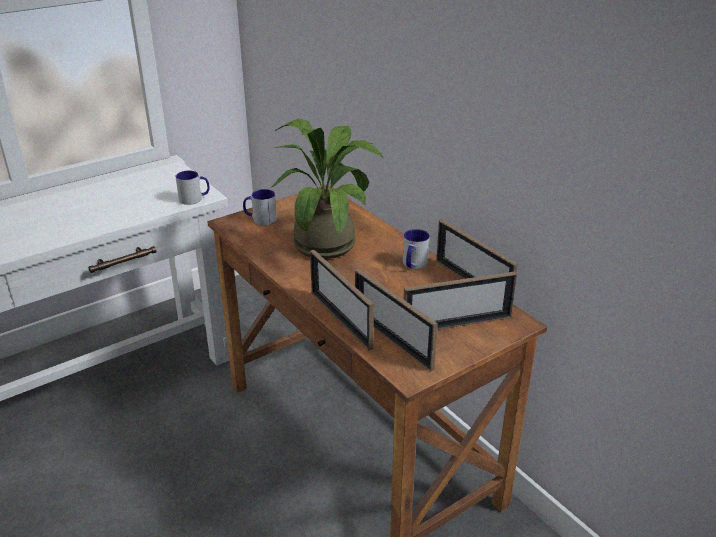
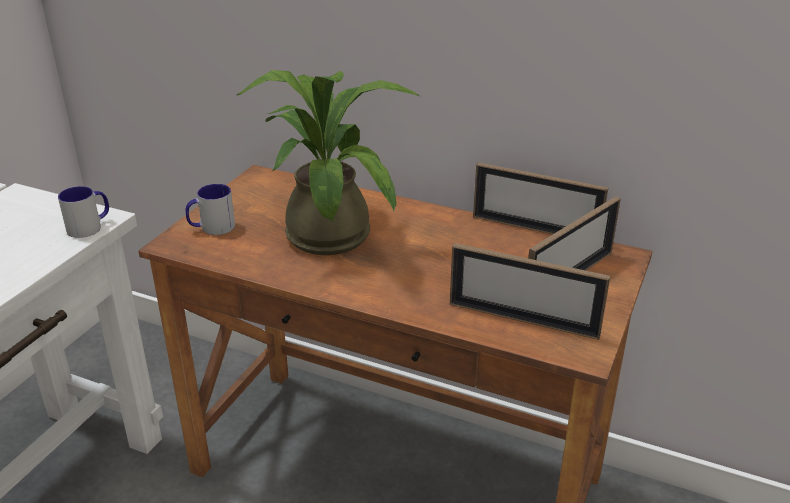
camera: 30 degrees left, 0 degrees up
(340, 319) = (441, 317): picture frame -> none
(413, 265) = (453, 228): mug -> none

